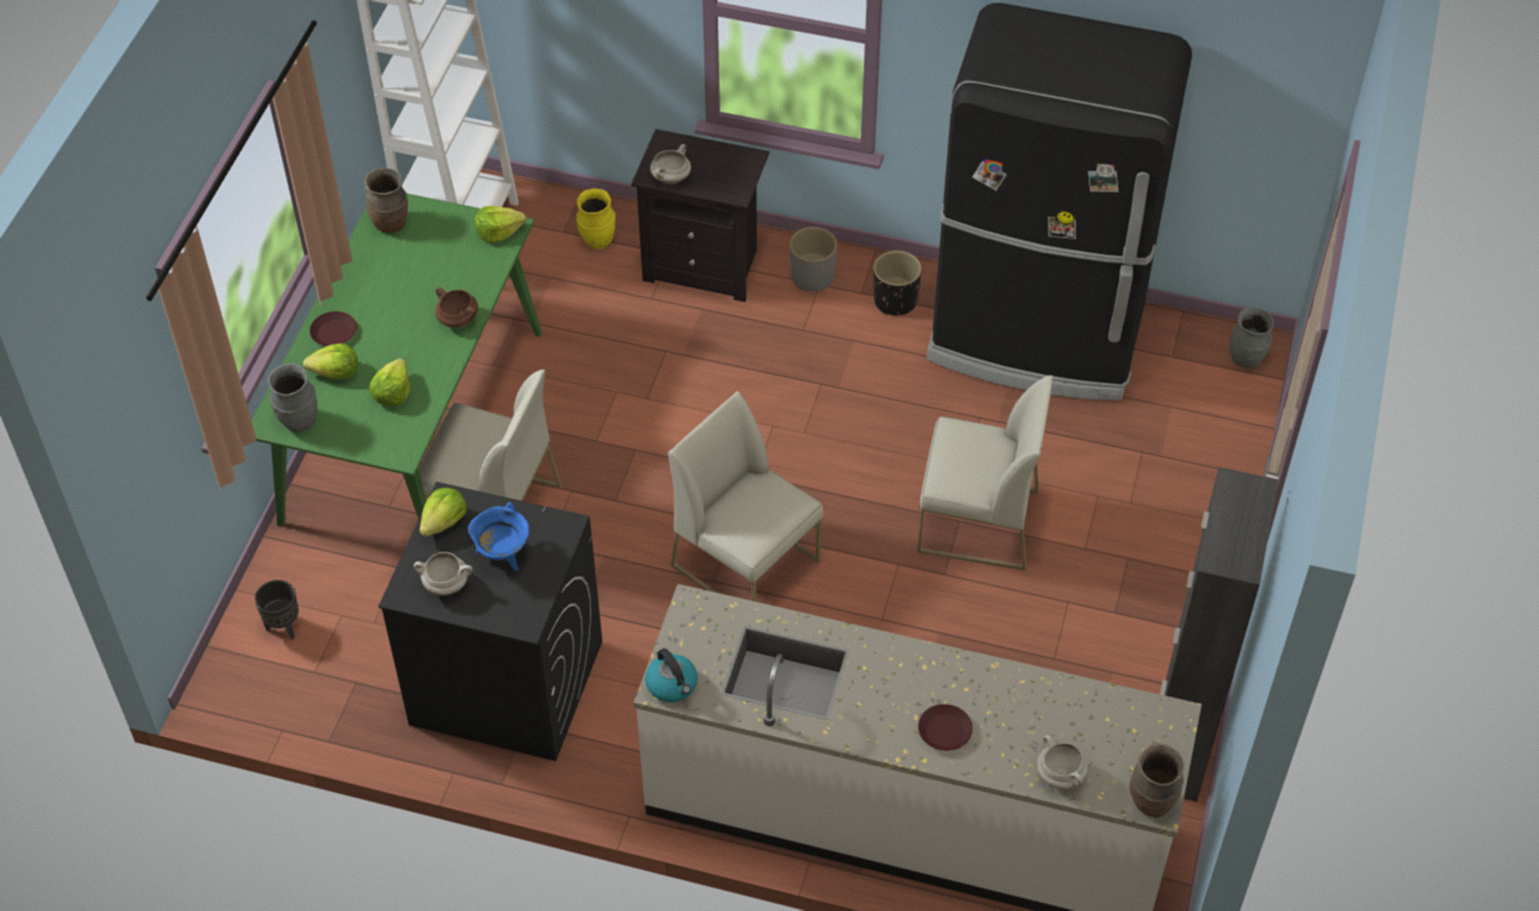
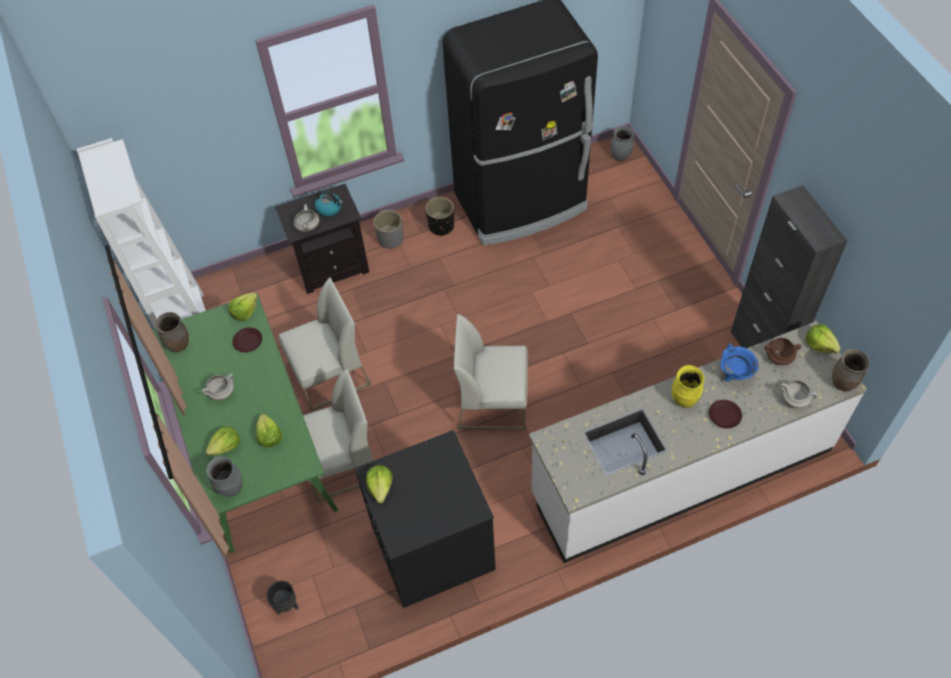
camera: 35 degrees left, 5 degrees up
(333, 333) = (203, 425): brown plate -> brown plate (248, 342)
(447, 584) = (415, 520): white cooking pot -> white cooking pot (222, 392)
(457, 320) = (267, 373): brown cooking pot -> brown cooking pot (778, 357)
(502, 555) = (429, 482): blue cooking pot -> blue cooking pot (734, 375)
(597, 241) = (264, 288): yellow vase -> yellow vase (684, 399)
(672, 685) = (578, 488): kettle -> kettle (329, 208)
(977, 522) = (578, 308): white chair -> white chair (329, 375)
(1173, 735) = (820, 344): none -> lettuce

